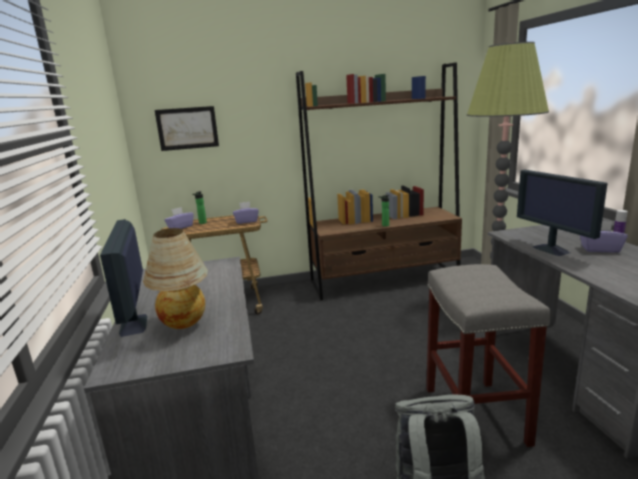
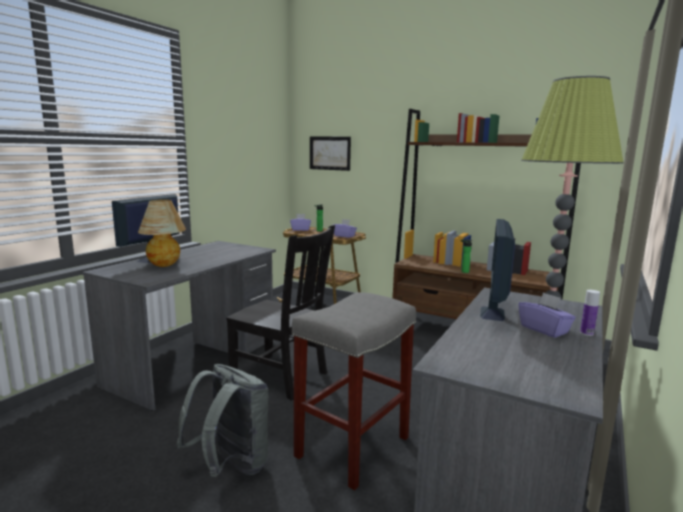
camera: 40 degrees right, 5 degrees down
(319, 394) = (281, 377): none -> black chair

